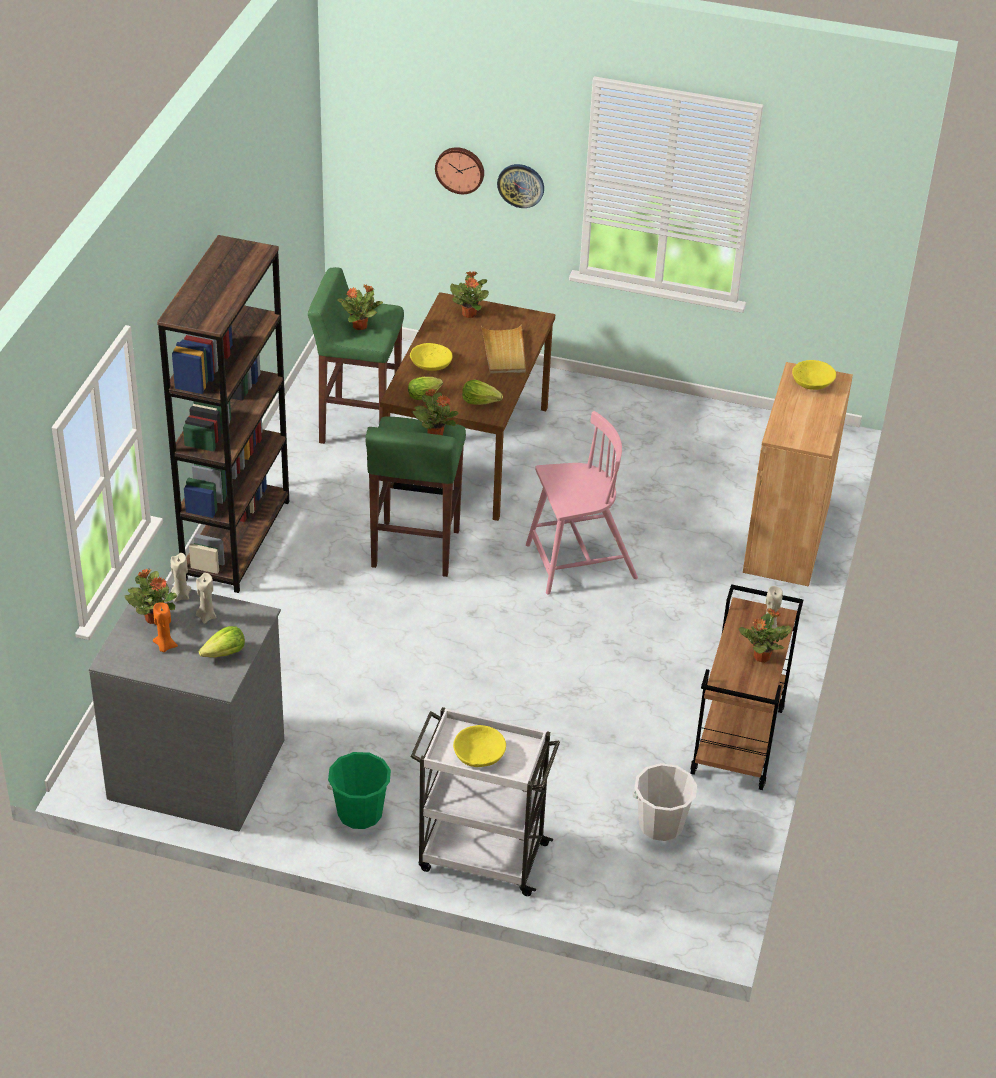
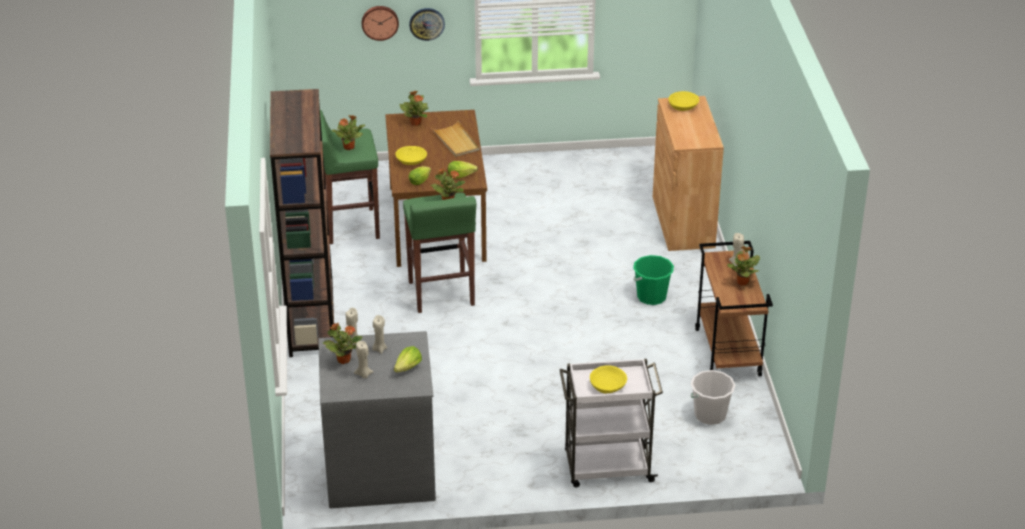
camera: 20 degrees left, 5 degrees down
(165, 646) = (363, 374): orange candle -> beige candle
(360, 813) = (510, 465): green bucket -> green bucket (651, 296)
(578, 562) = (557, 273): pink chair -> none

